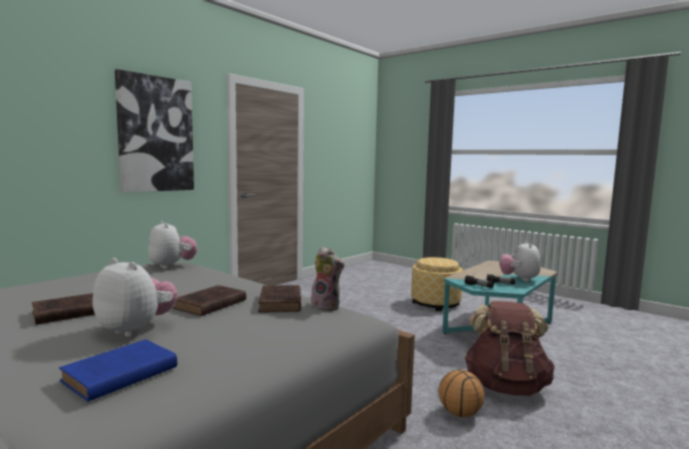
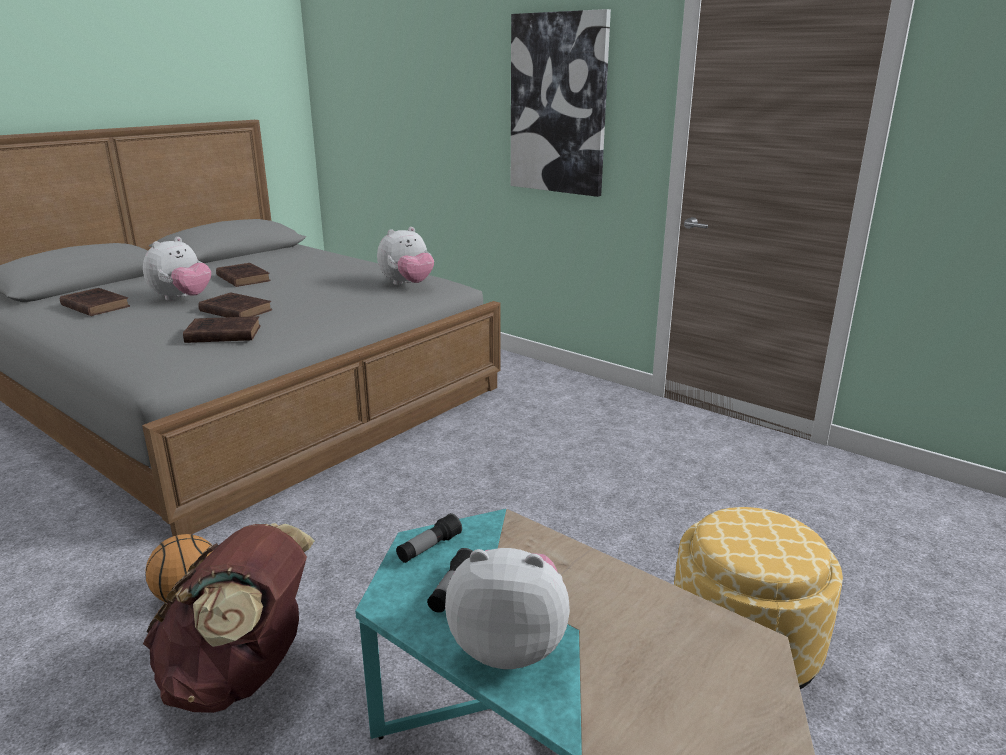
camera: 90 degrees right, 15 degrees up
(118, 375) = (94, 306): blue book -> brown book
(327, 306) = (203, 356): plush toy -> none

